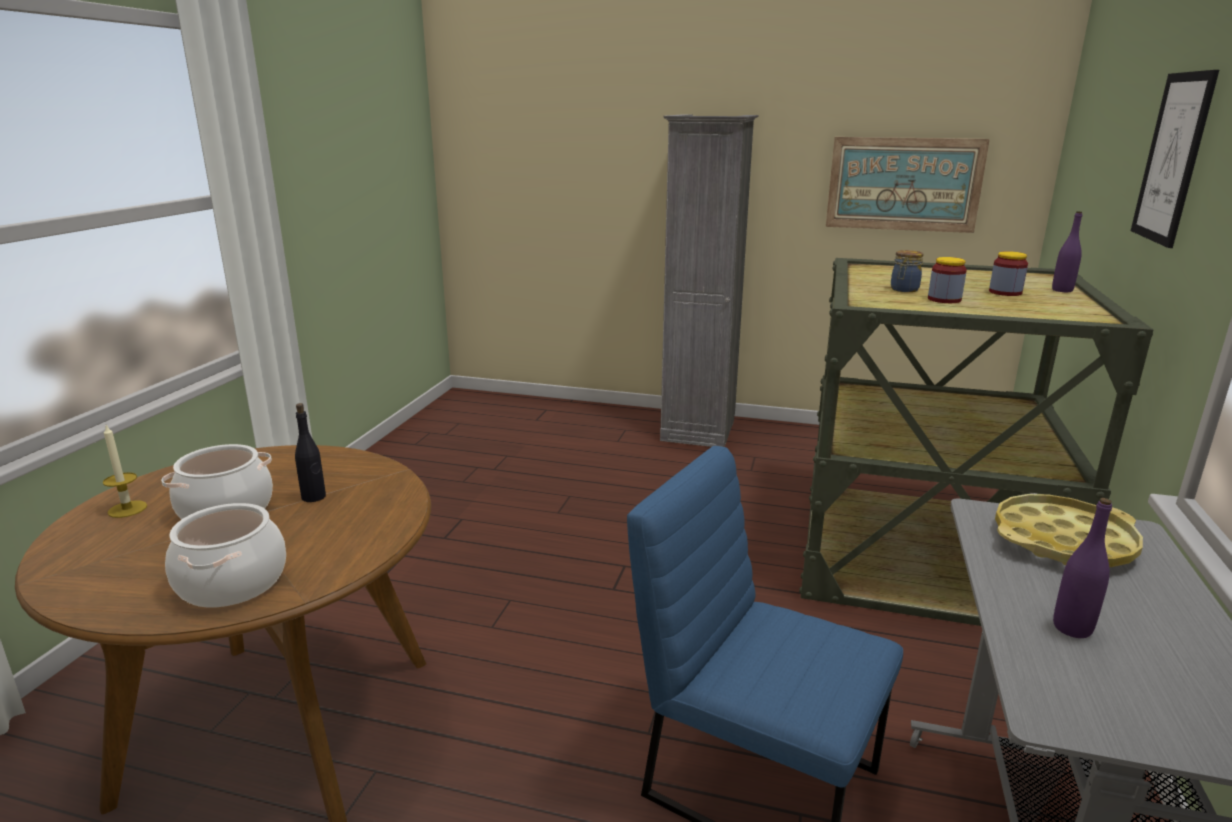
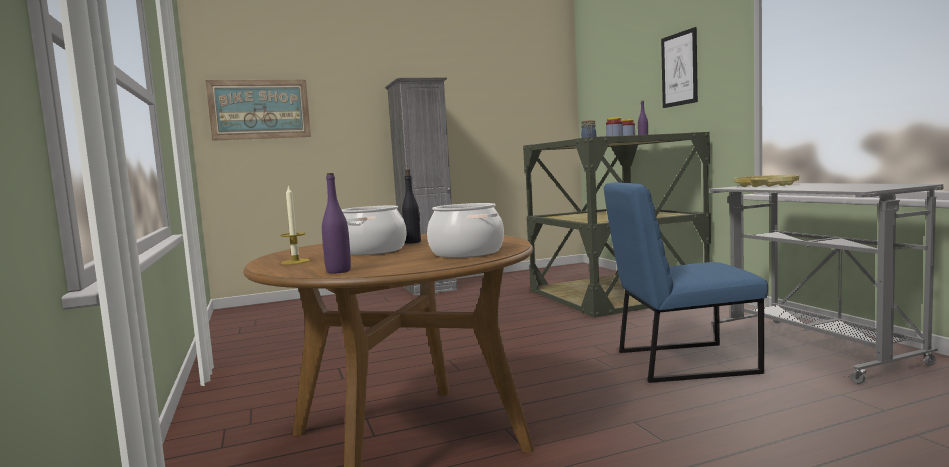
camera: 35 degrees left, 15 degrees down
(903, 184) = (512, 123): picture -> picture (259, 109)
(1072, 628) = (818, 187): purple bottle -> purple bottle (338, 271)

